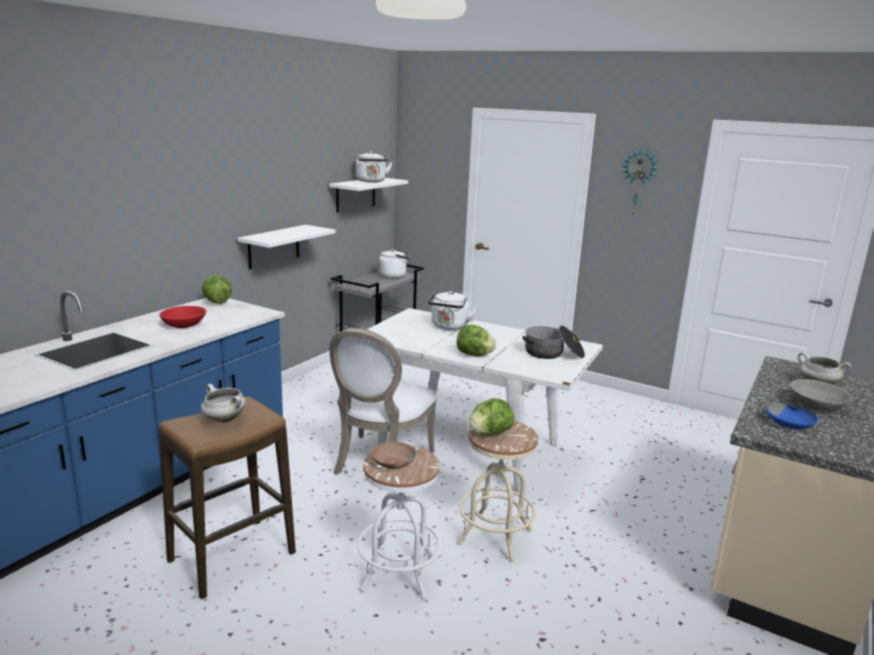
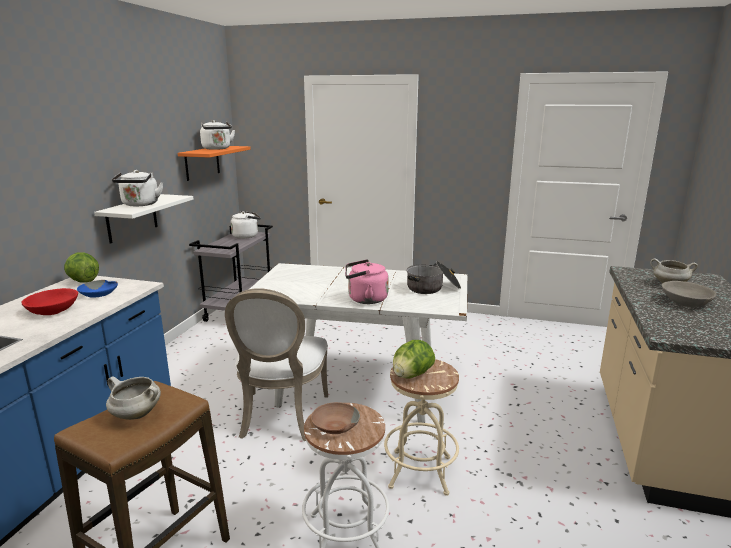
camera: 15 degrees left, 0 degrees up
(355, 194) = (202, 162): white shelf -> orange shelf
(449, 327) = (326, 276): white kettle -> white kettle (140, 205)
(474, 355) = (365, 299): lettuce -> pink kettle
(638, 182) = (460, 132): wall clock -> none
(790, 423) = (684, 322): blue bowl -> blue bowl (99, 294)

